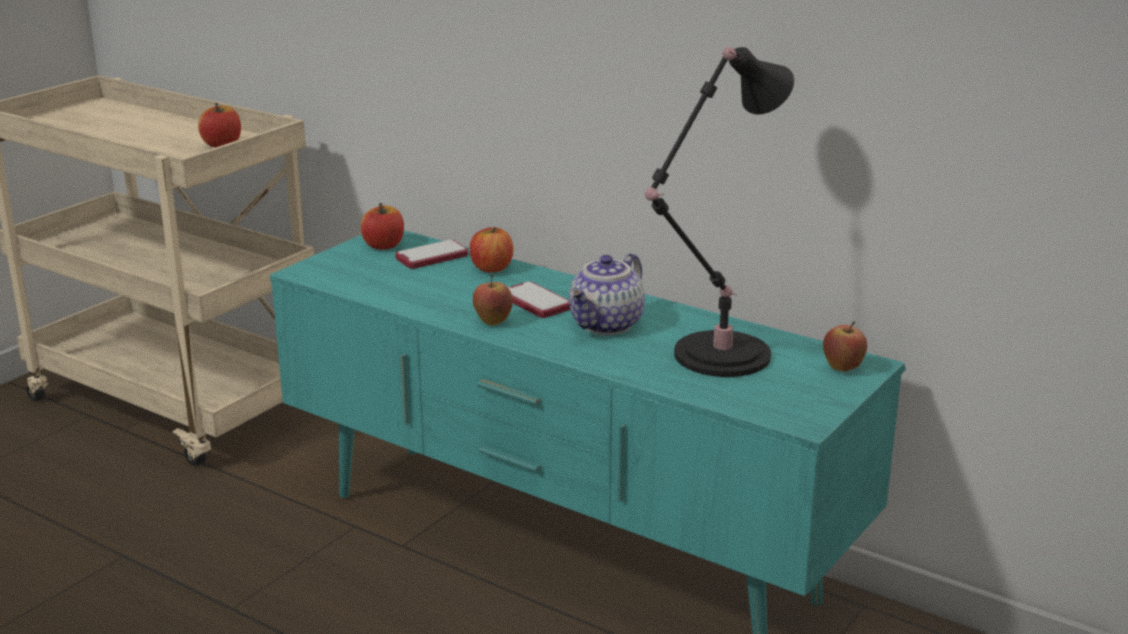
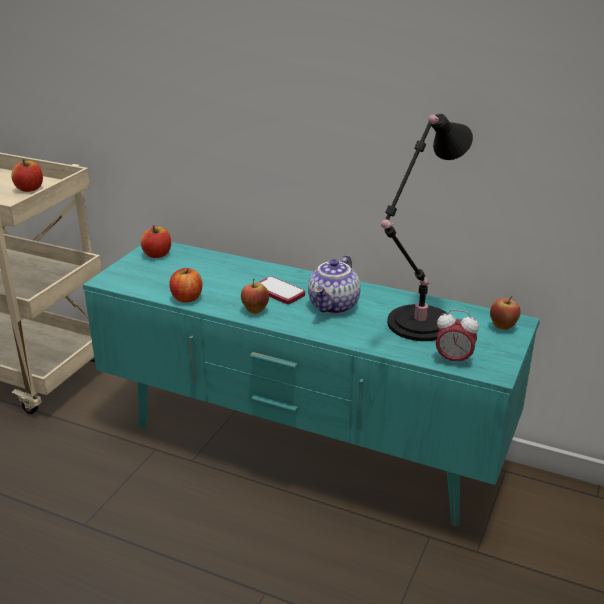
camera: 10 degrees left, 5 degrees up
(432, 257) = (194, 261): phone -> none
(491, 268) = (239, 267): apple -> apple (187, 298)
(750, 402) = (453, 360): none -> alarm clock

